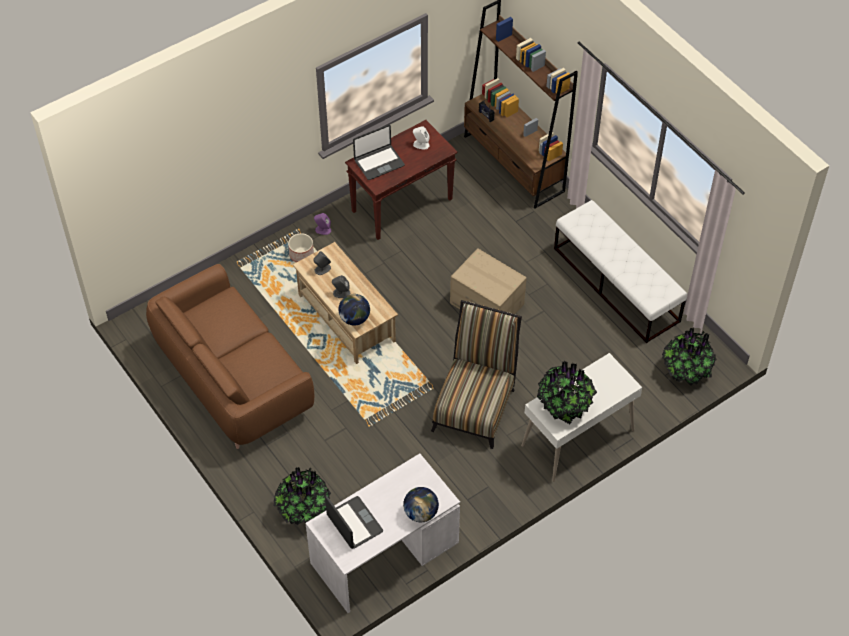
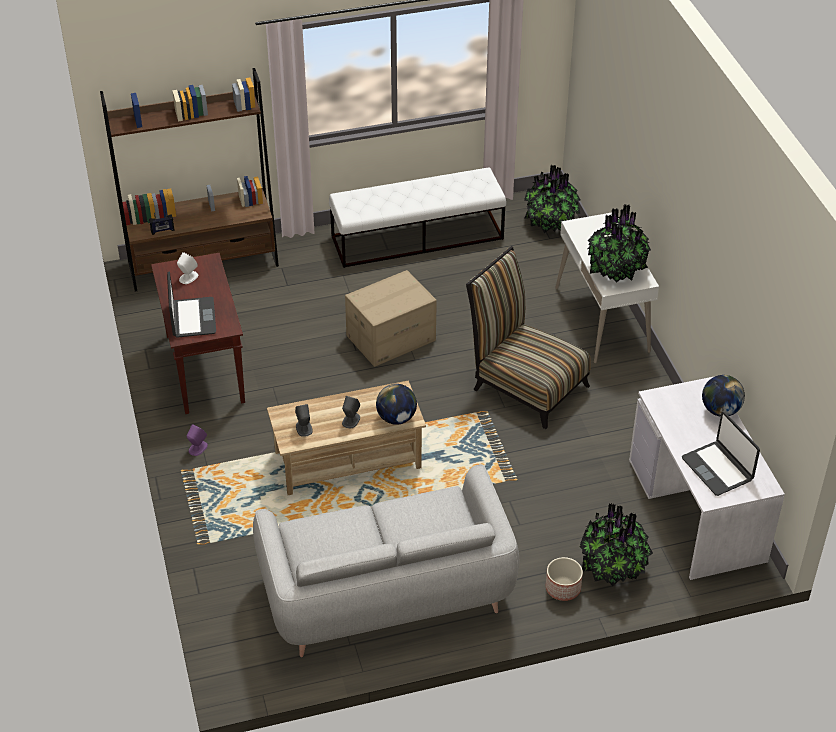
camera: 70 degrees left, 10 degrees down
(233, 379) = (387, 591): brown sofa -> grey sofa
(301, 254) = (224, 477): planter -> planter (562, 588)
(354, 523) = (717, 469): laptop -> laptop turned 105 degrees counterclockwise

